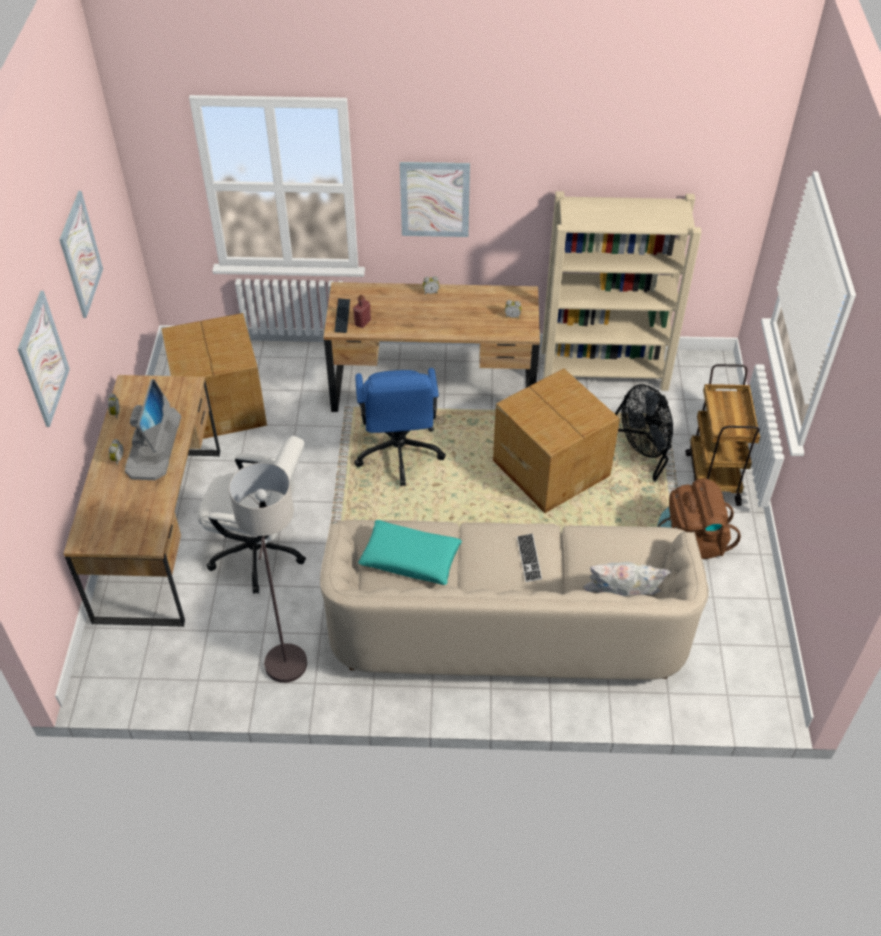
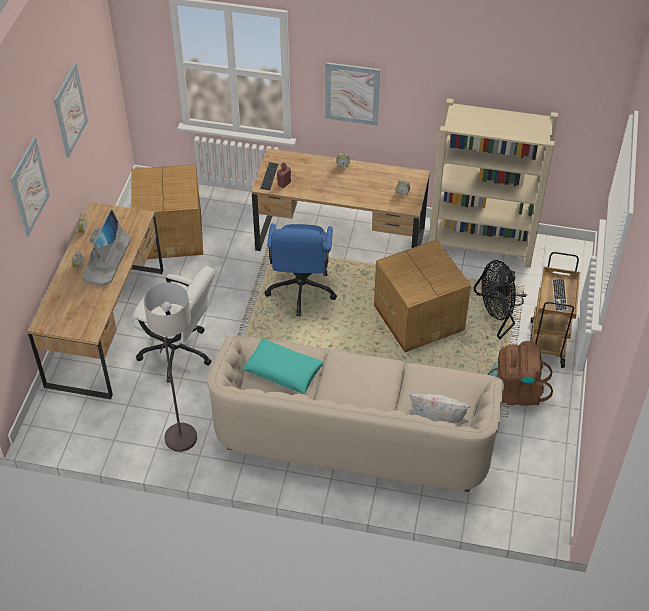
camera: 10 degrees right, 0 degrees up
(529, 558) = (373, 383): keyboard -> keyboard (559, 296)

